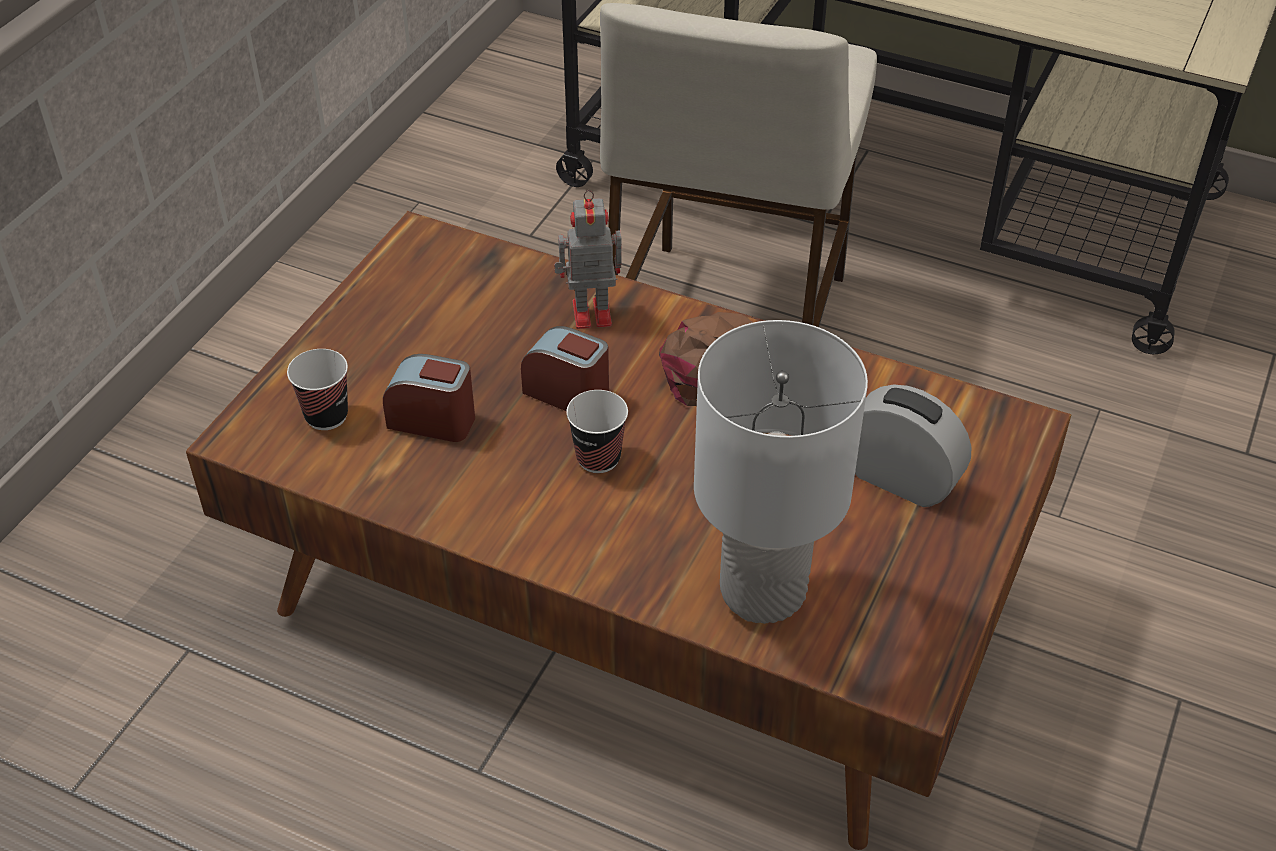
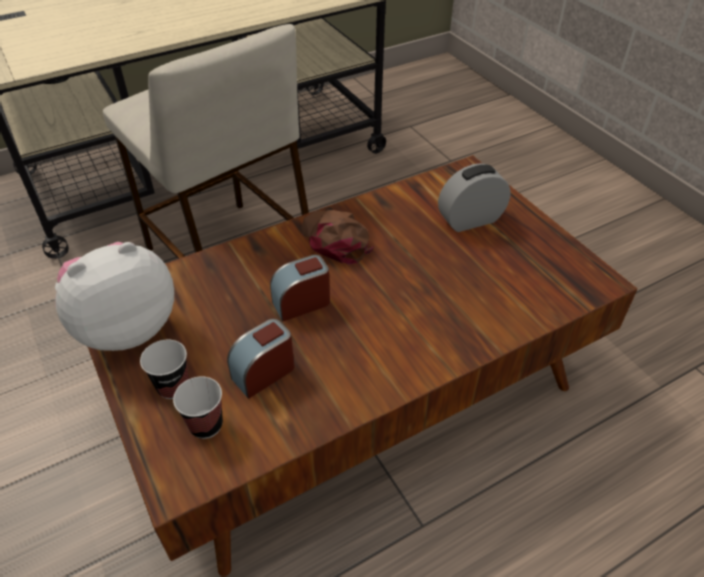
camera: 55 degrees left, 0 degrees up
(403, 277) = (126, 326): none -> plush toy
(589, 313) = (249, 264): toy robot -> none
(598, 458) = (363, 315): cup -> cup (173, 387)
(763, 596) = (511, 302): grey table lamp -> none

